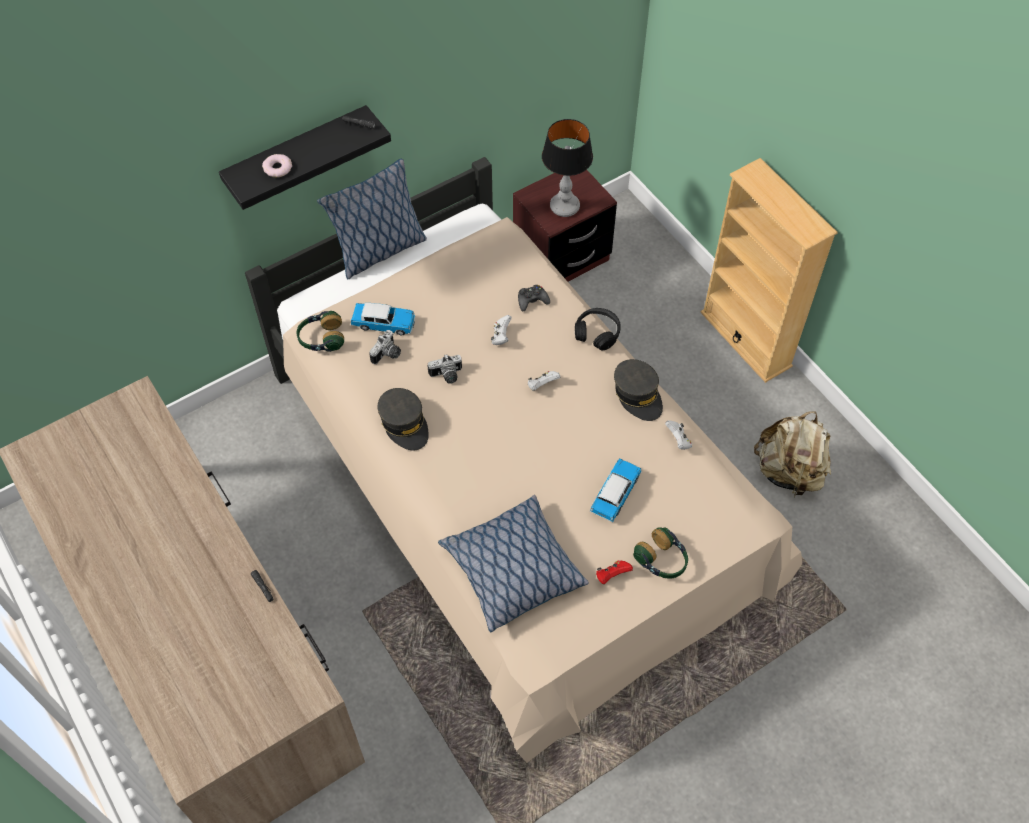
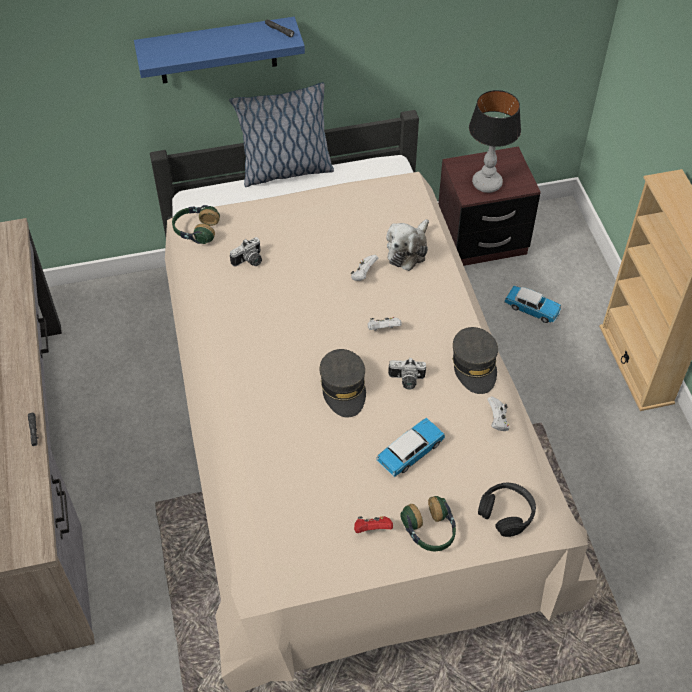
camera: 20 degrees right, 5 degrees down
(277, 168) = (187, 49): donut -> none
(298, 158) = (217, 51): black shelf -> blue shelf
(384, 323) = (259, 233): toy car -> toy car (532, 309)
(404, 424) = (236, 326): grey cap -> grey cap (343, 388)
(447, 376) = (295, 295): camera -> camera (406, 381)
(512, 570) = (276, 492): pillow -> none
(532, 300) = (408, 250): black game controller -> plush toy
(597, 333) = (459, 297): black headphones -> black headphones (506, 513)
(789, 472) = (631, 505): beige backpack -> none

